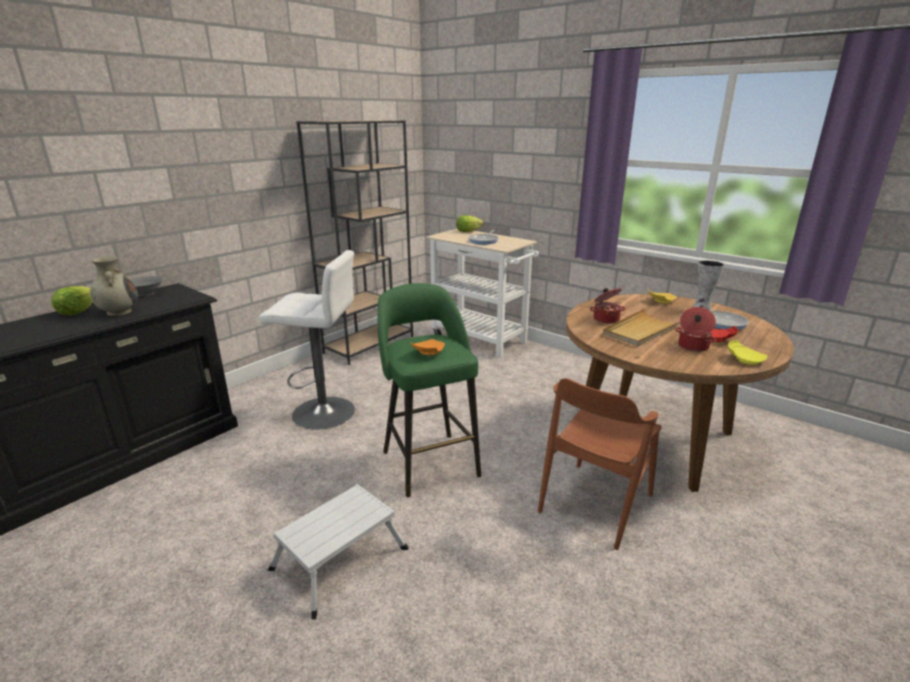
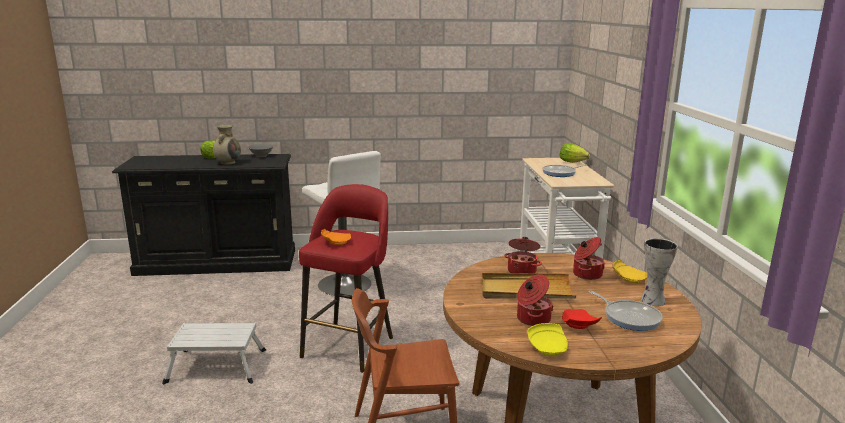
camera: 45 degrees right, 5 degrees down
(369, 344) = (456, 251): bookcase -> none
(429, 462) = (349, 346): green stool -> red stool
(638, 307) = (586, 274): none -> cooking pot

